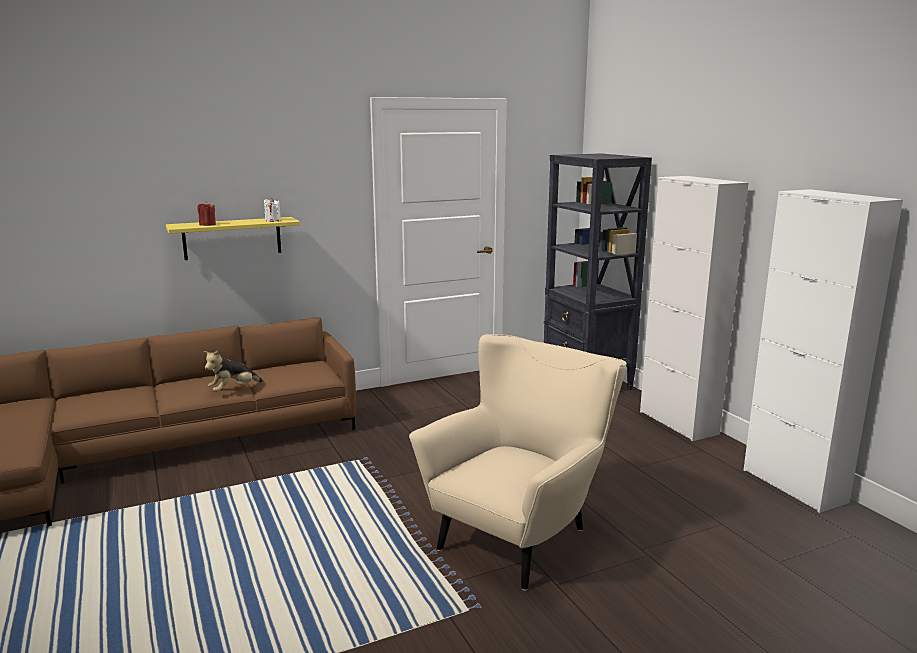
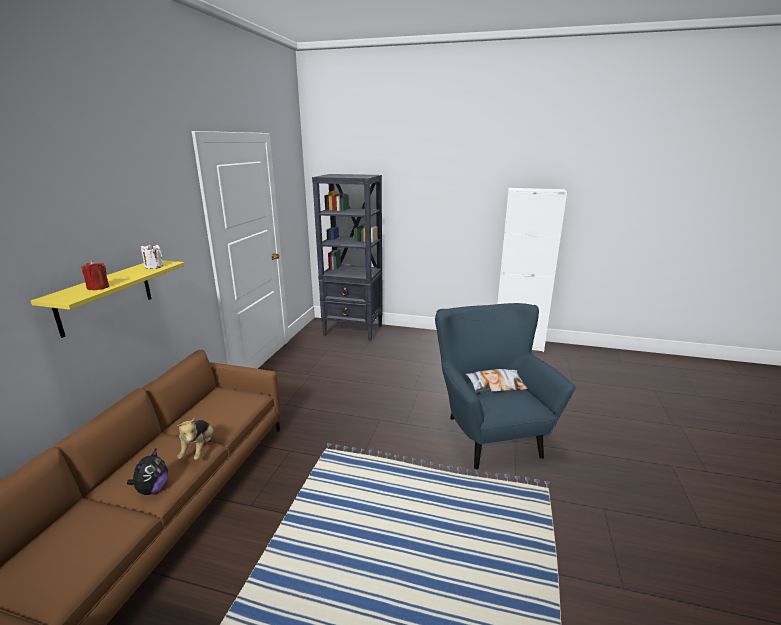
camera: 50 degrees left, 5 degrees up
(176, 396) = (152, 489): none -> plush toy
(519, 459) = (496, 385): none -> pillow
(521, 535) = (488, 432): beige armchair -> blue armchair
(678, 423) = (431, 335): white cabinet -> none

